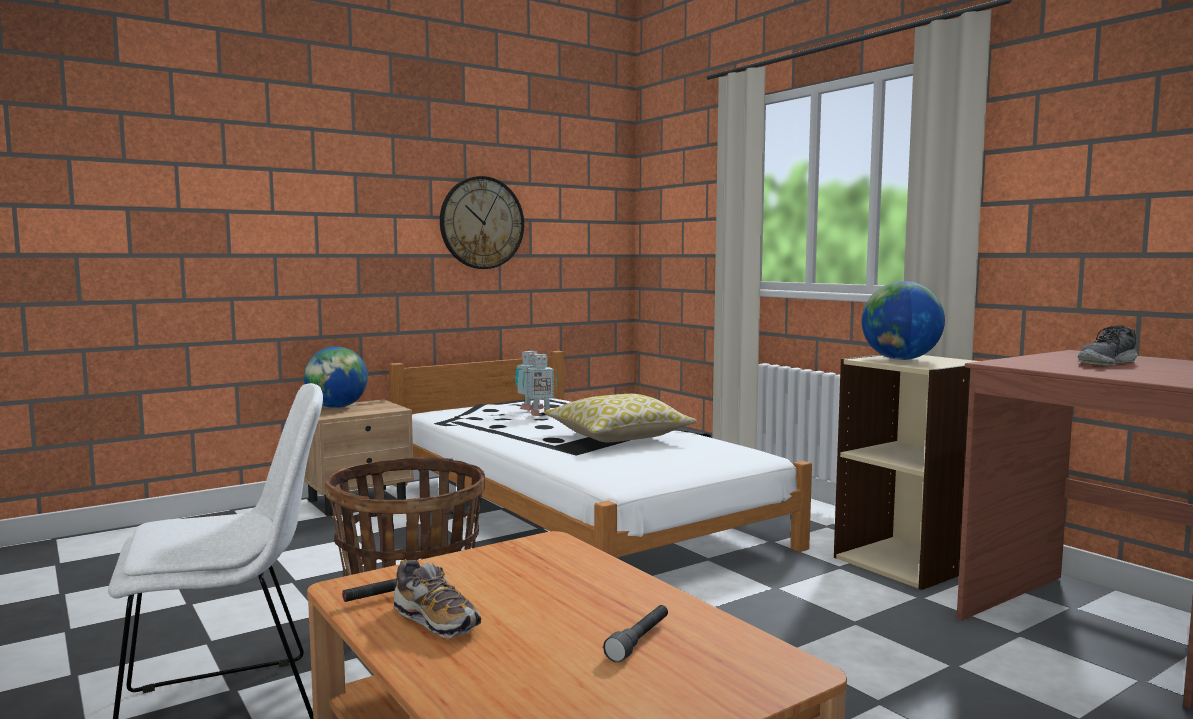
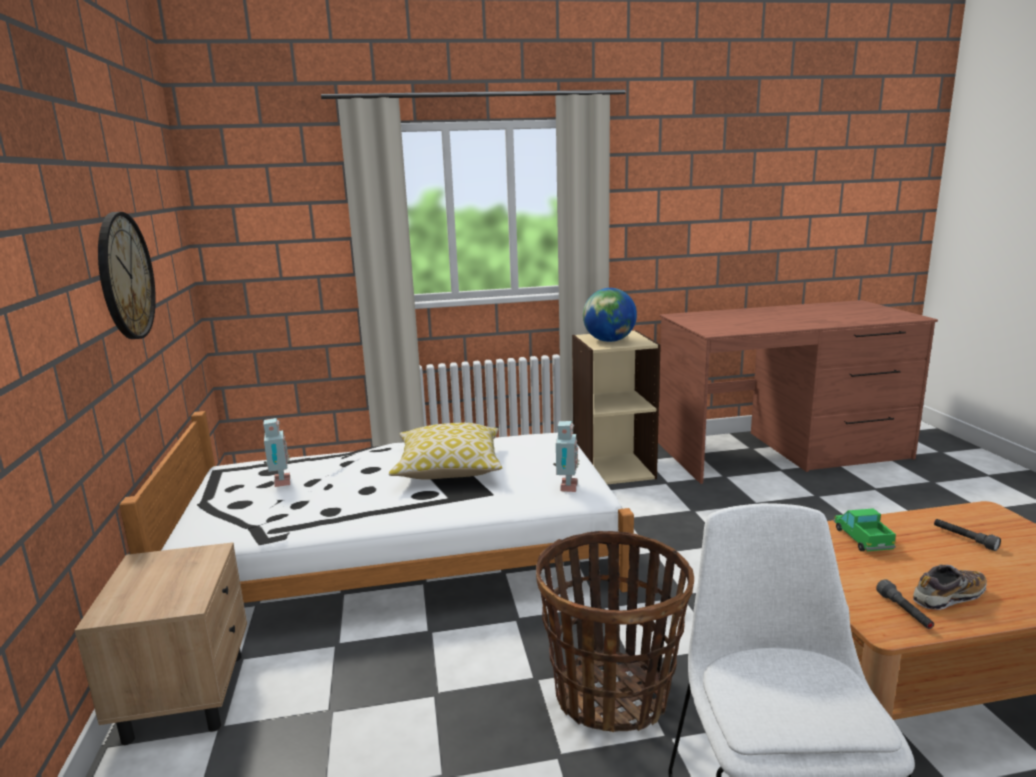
camera: 65 degrees left, 10 degrees up
(337, 407) = (132, 593): globe -> none
(540, 414) = (316, 482): toy robot -> toy robot (566, 487)
(580, 578) = (862, 539): none -> toy truck
(1107, 363) = (724, 320): shoe -> none

